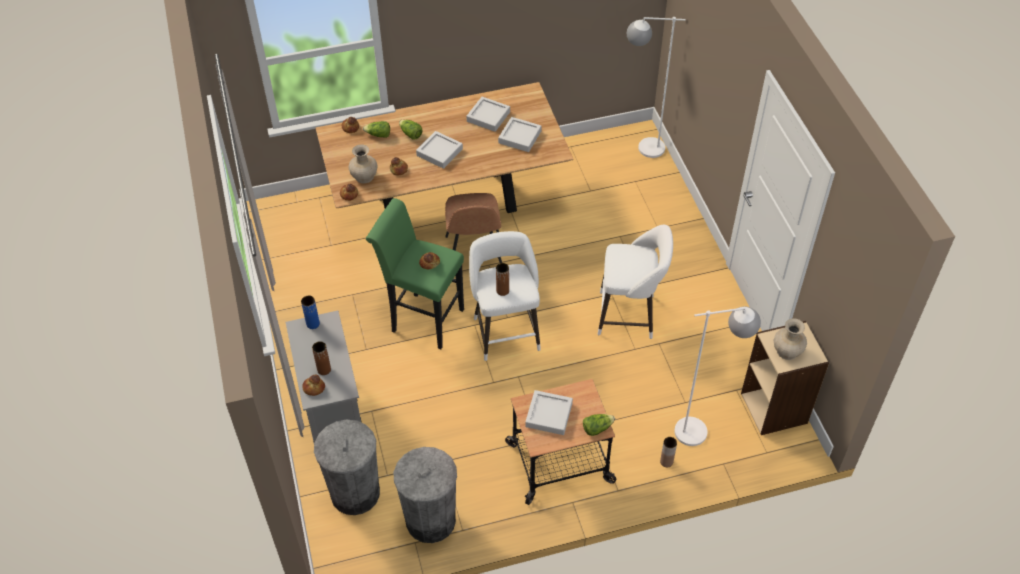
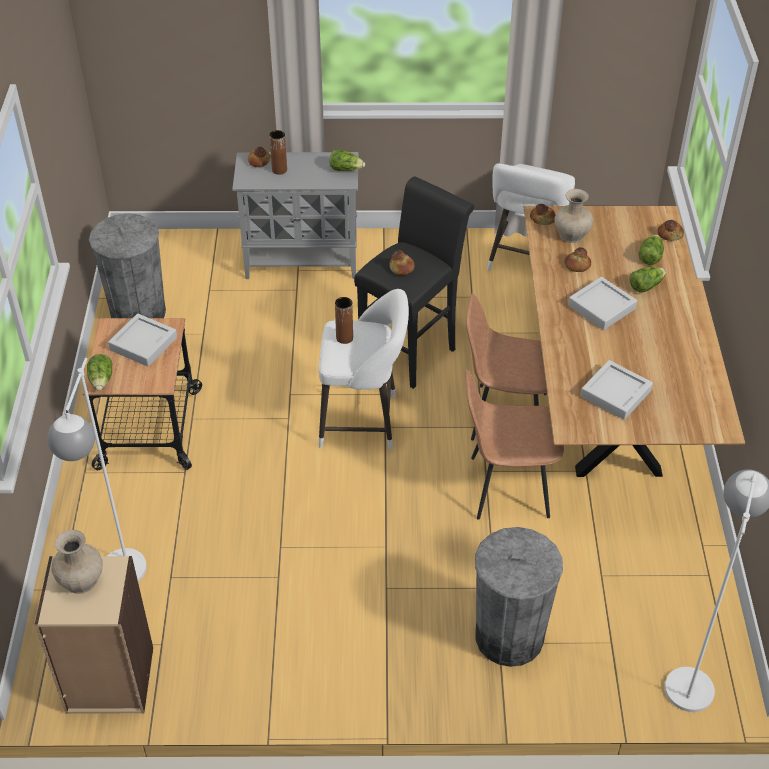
camera: 105 degrees right, 5 degrees down
(313, 324) = (346, 169): blue vase -> lettuce
(355, 493) = (200, 265): grey trash can -> grey trash can (509, 636)
(422, 319) = (412, 349): green stool -> black stool
(488, 117) = (668, 368): grey tray -> none
(538, 243) = (506, 487): none -> brown chair
(630, 315) = (339, 558): white stool -> white stool (526, 261)
(666, 461) = (95, 530): brown vase -> none

